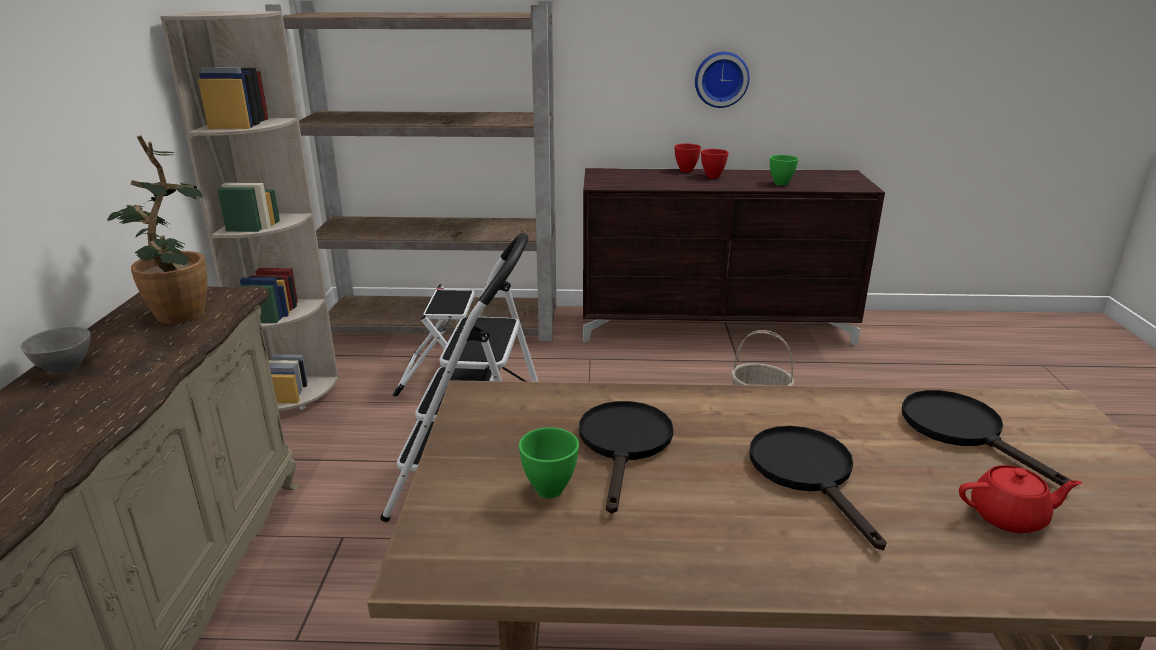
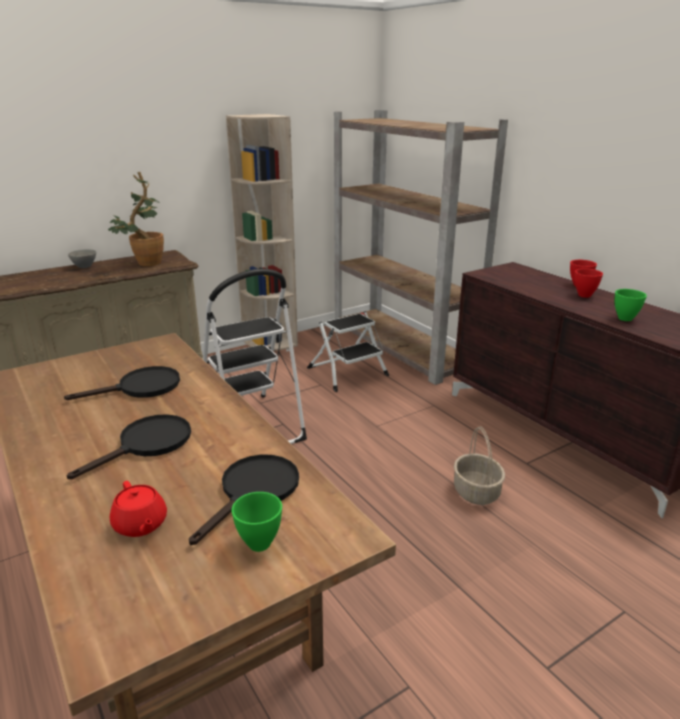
camera: 55 degrees right, 0 degrees up
(548, 489) = (84, 382): green bowl -> green bowl (259, 543)
(721, 79) = (631, 206): wall clock -> none

